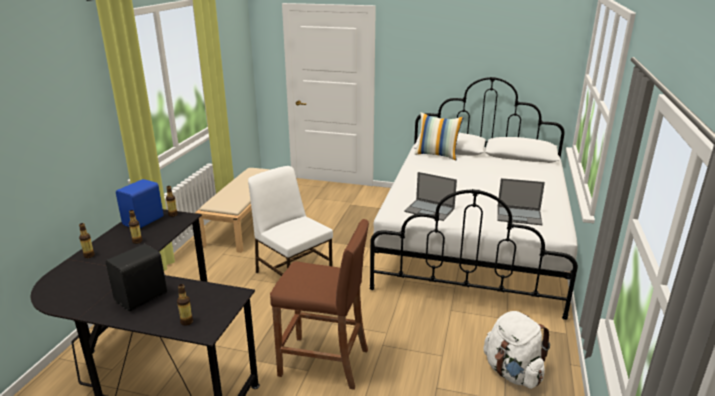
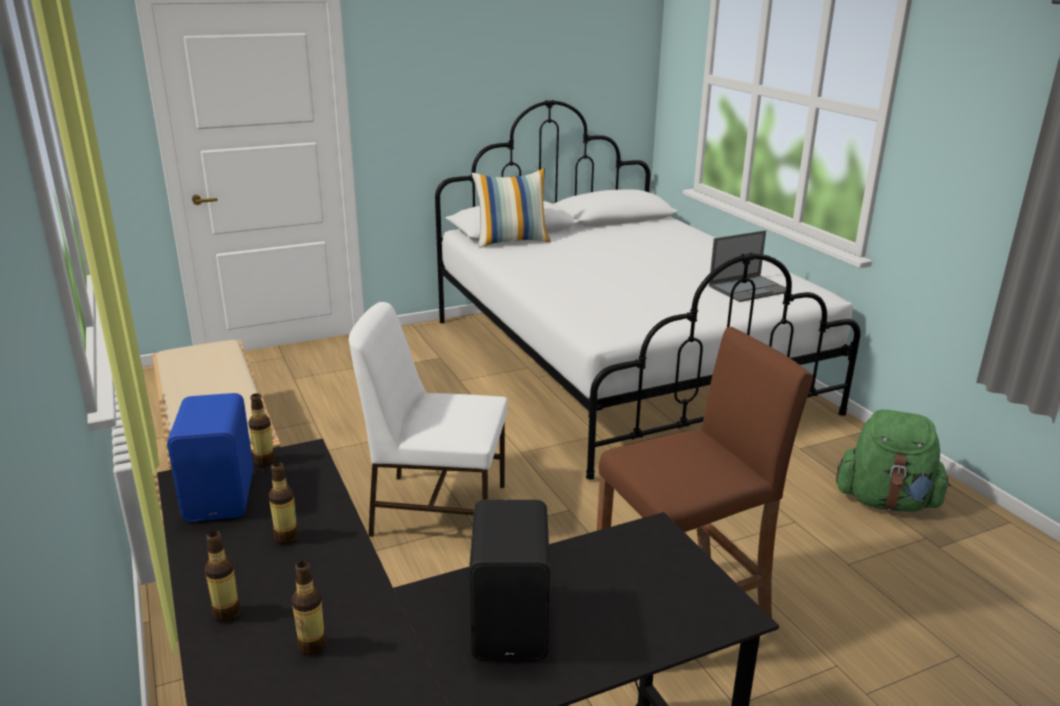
camera: 40 degrees left, 0 degrees up
(186, 322) = (671, 616): bottle -> bottle (312, 646)
(430, 210) = (642, 314): laptop -> none
(512, 372) = (886, 501): white backpack -> green backpack

